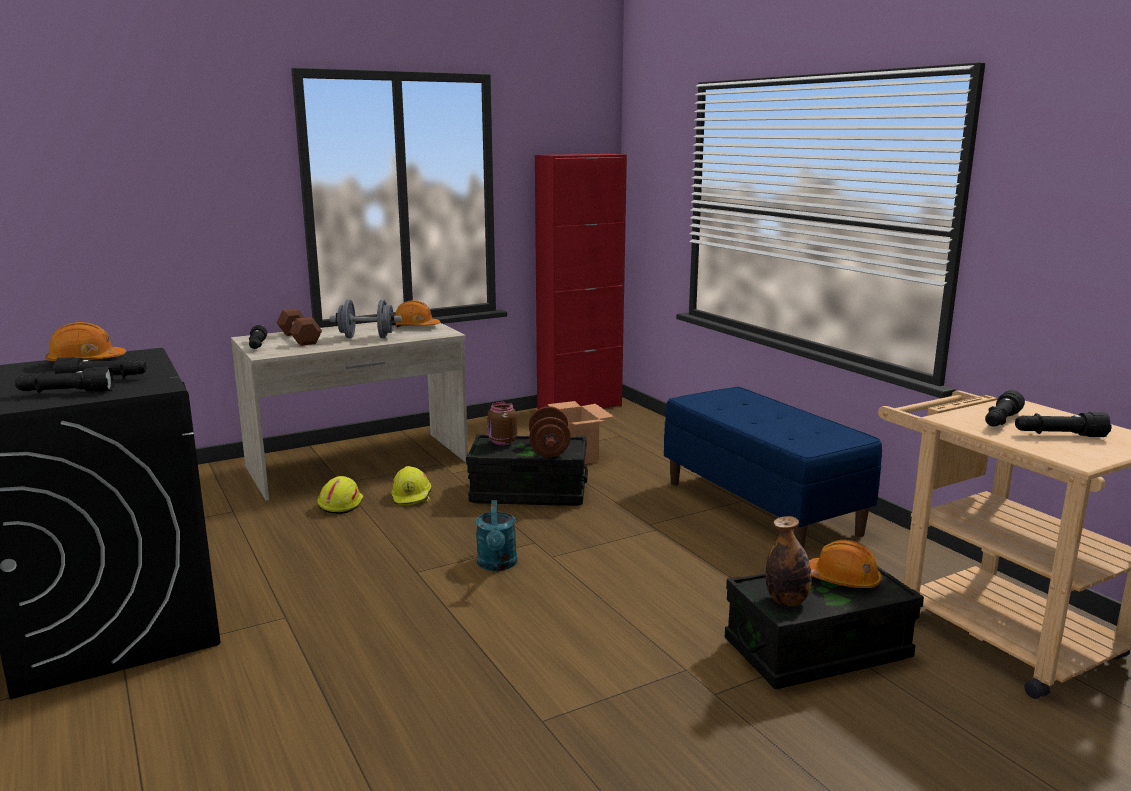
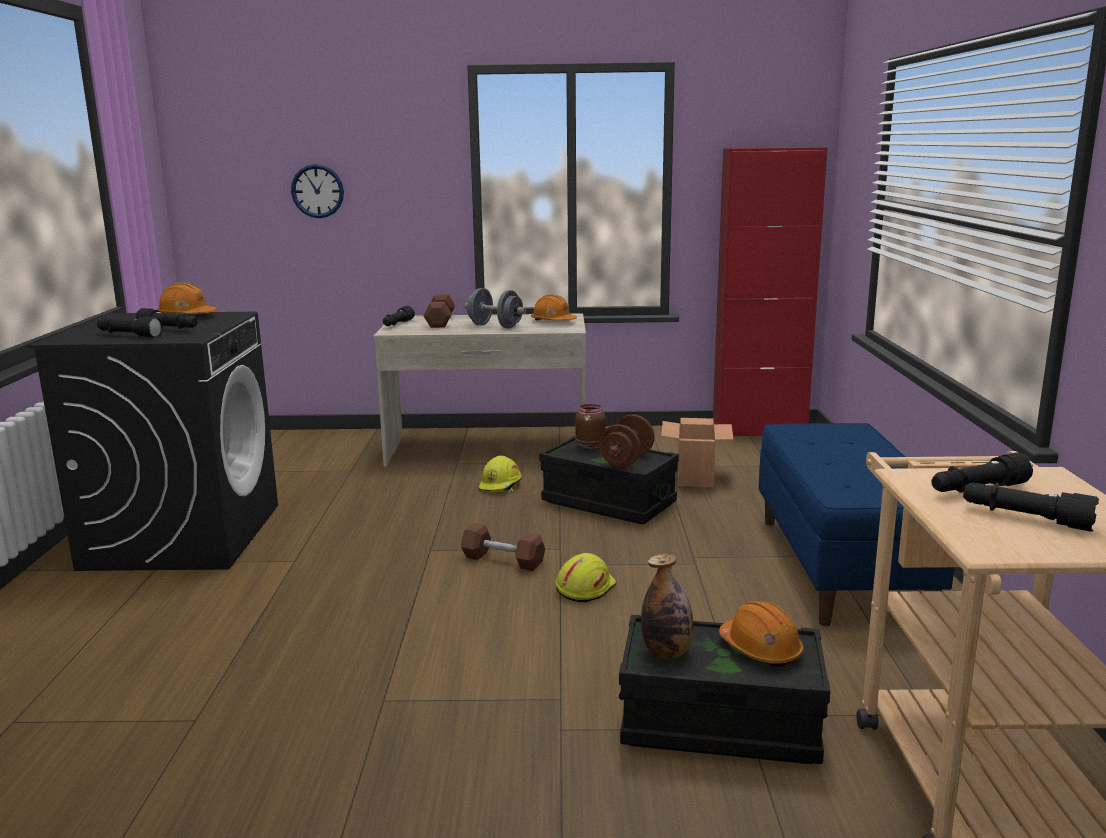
camera: 30 degrees right, 0 degrees up
(123, 204) = (317, 191): none -> wall clock
(340, 504) = (435, 481): yellow hard hat -> yellow hard hat (584, 588)
(497, 565) = (503, 560): turquoise watering can -> brown dumbbell

